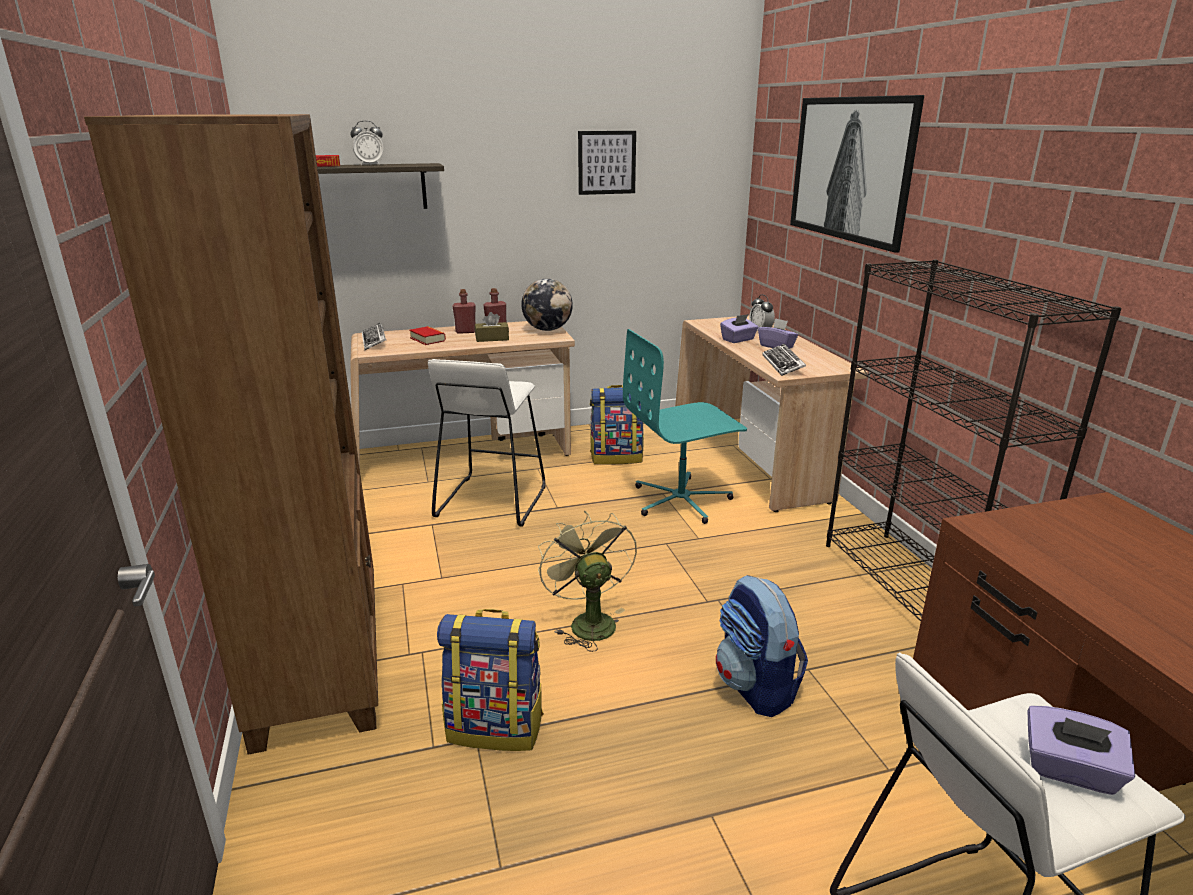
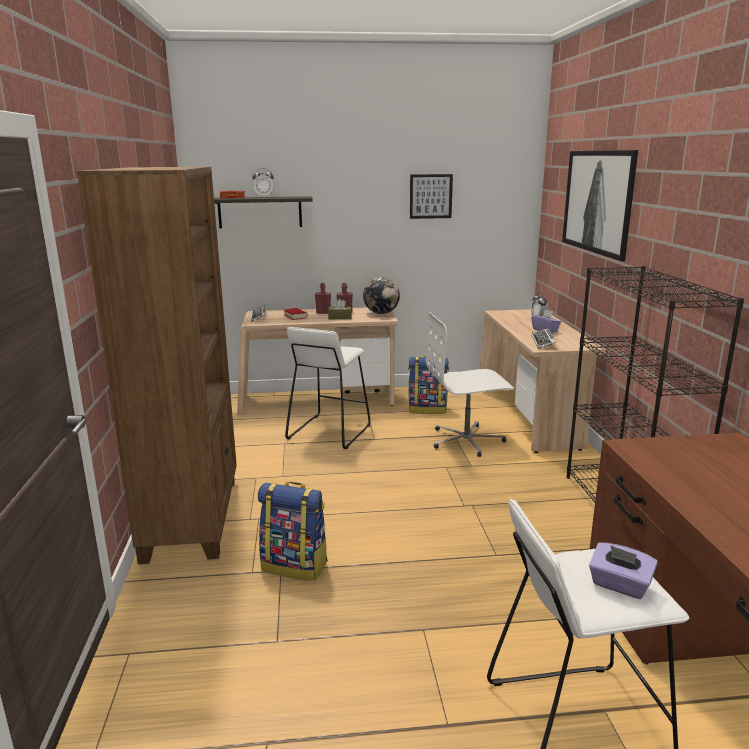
camera: 10 degrees right, 5 degrees down
(587, 621) = (374, 510): green fan -> none
(681, 500) = (467, 440): turquoise office chair -> white office chair
(738, 340) = (518, 325): purple tissue box -> none
(756, 687) = (480, 560): backpack -> none

